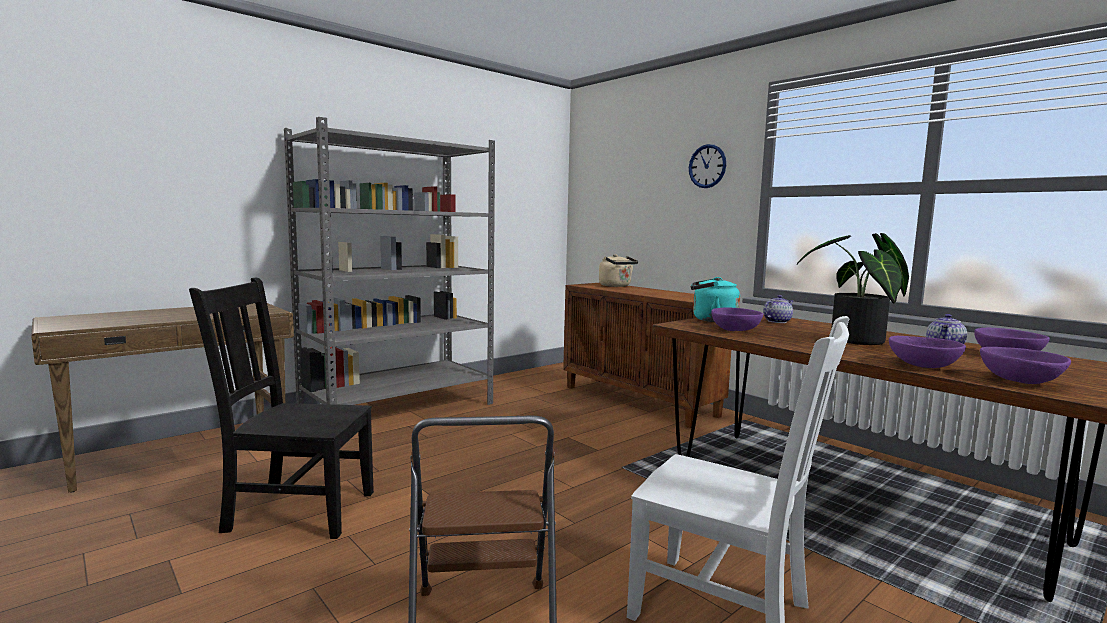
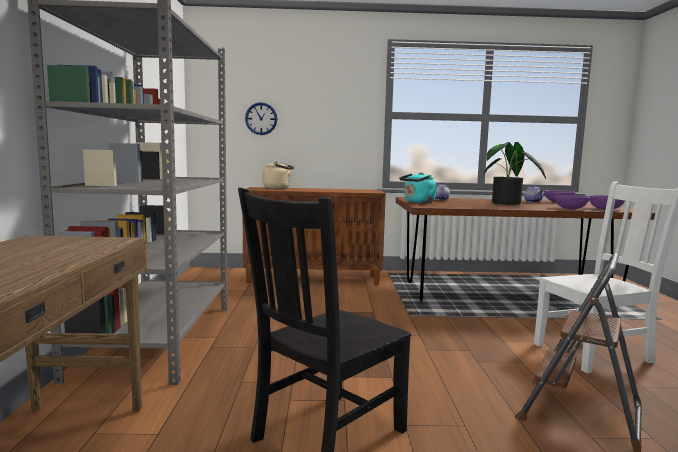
camera: 50 degrees left, 0 degrees up
(707, 166) = (340, 93): wall clock -> wall clock (261, 118)
(734, 330) = (455, 205): purple bowl -> none

